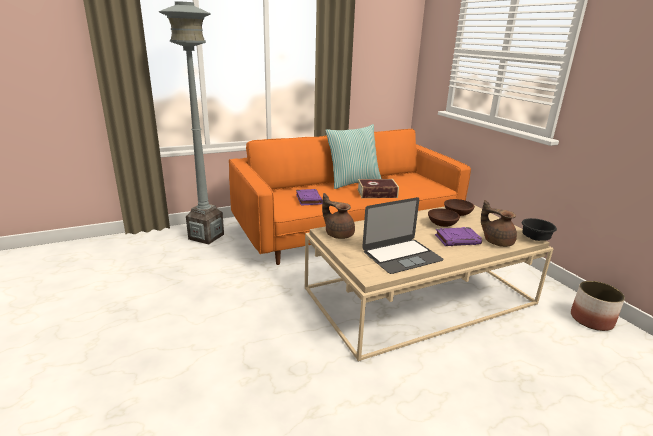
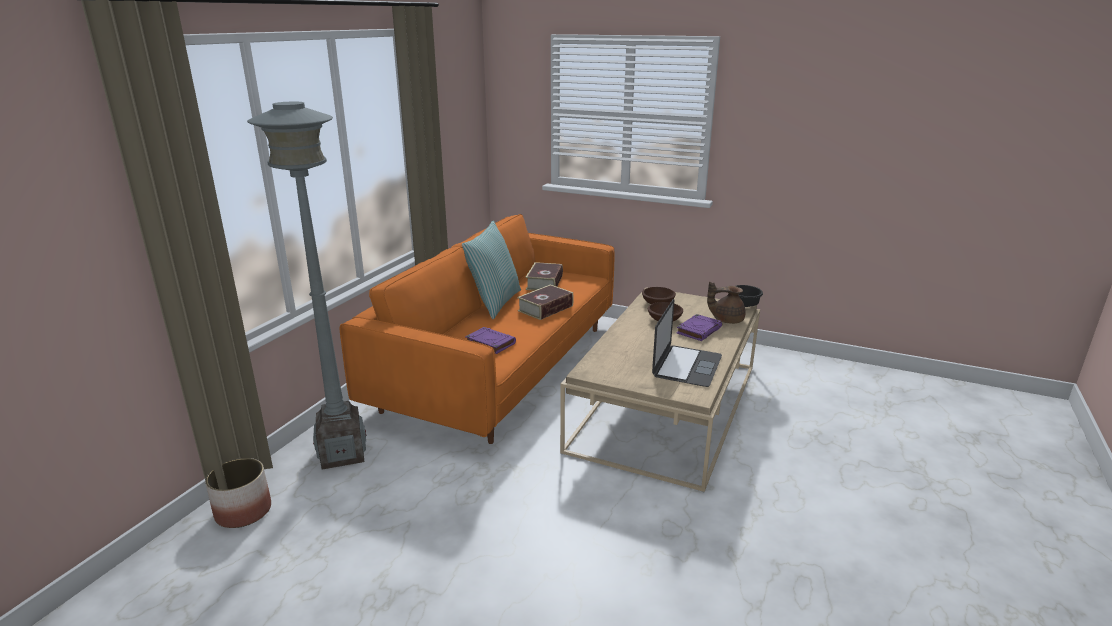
camera: 40 degrees left, 0 degrees up
(338, 234) = (602, 369): brown teapot -> none
(404, 181) = (544, 283): none -> book
(591, 320) = (796, 364): planter -> planter (243, 512)

